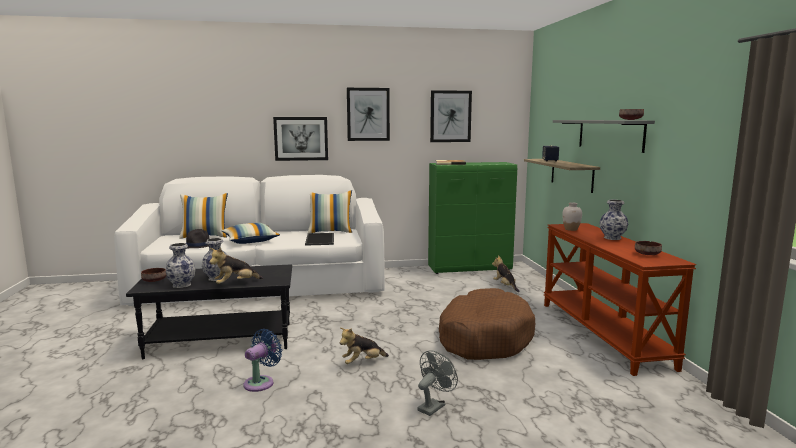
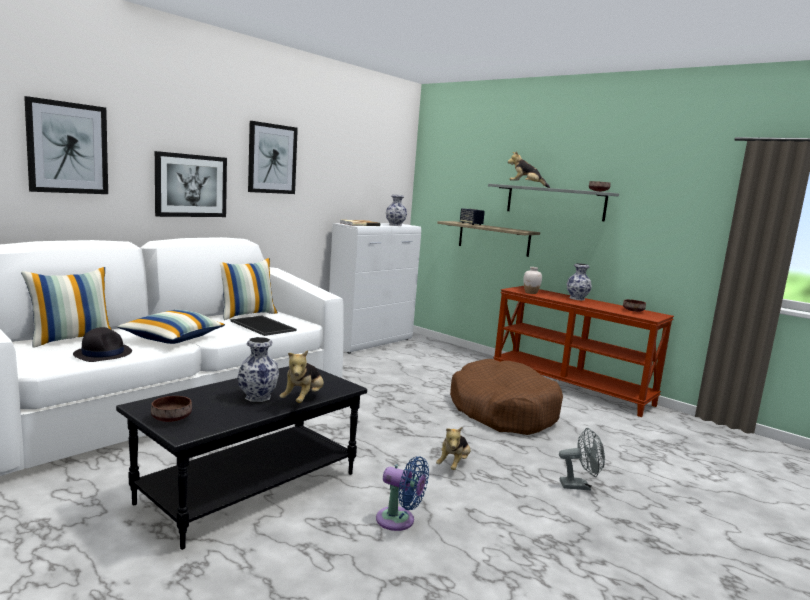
camera: 40 degrees left, 0 degrees up
(181, 285) = (232, 416): vase -> vase (395, 225)
(261, 382) = (399, 521): blue fan -> blue fan turned 120 degrees clockwise
(434, 406) = (579, 486): grey fan -> grey fan turned 90 degrees clockwise
(450, 116) = (352, 169): picture -> picture (68, 148)
(470, 268) = (371, 343): green cabinet -> white cabinet
(505, 286) = (432, 357): plush toy -> plush toy (526, 186)

